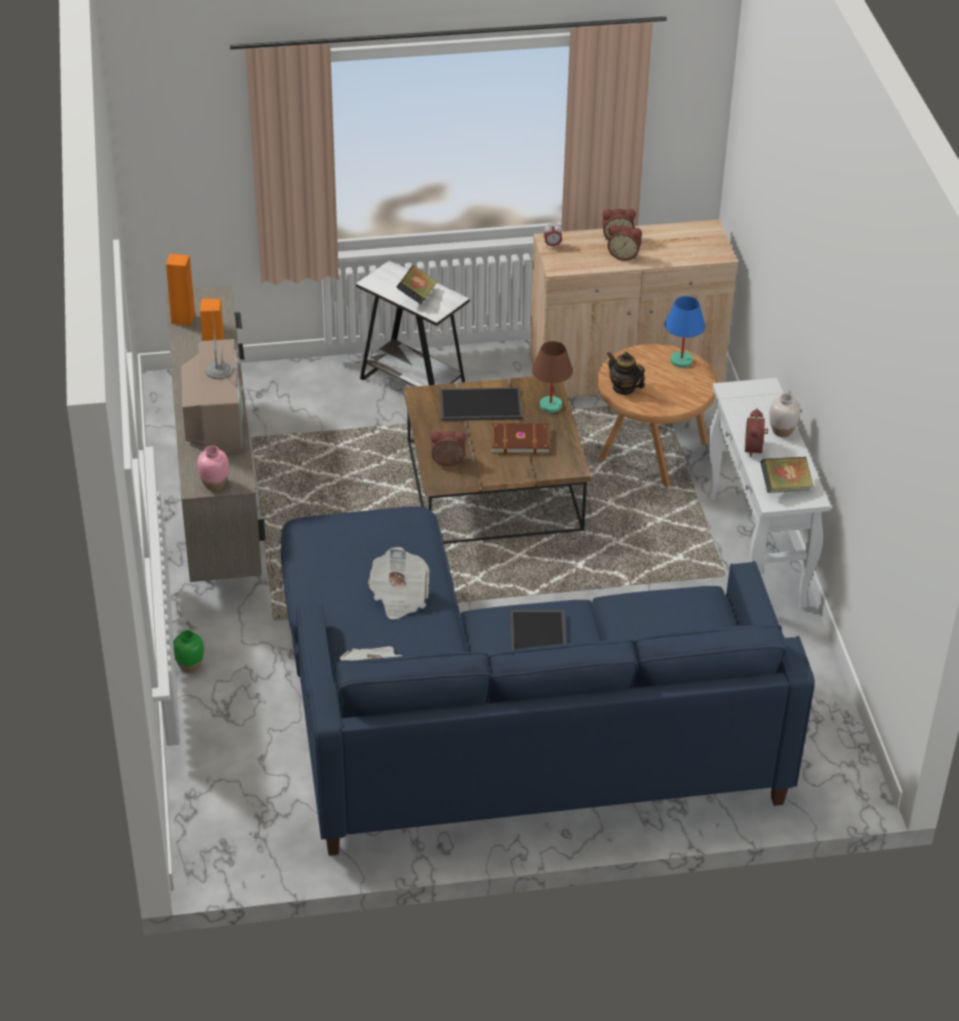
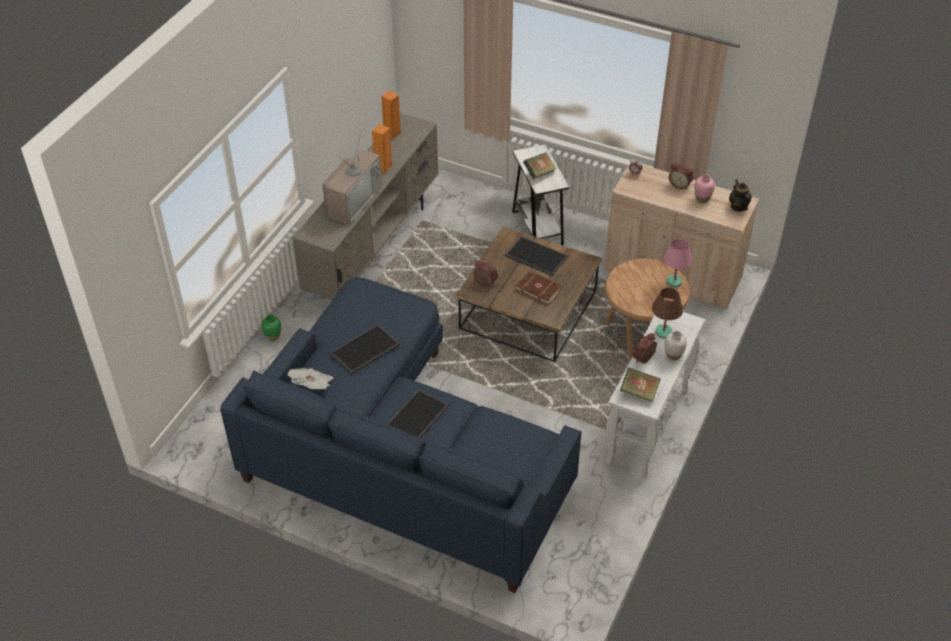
camera: 35 degrees right, 5 degrees up
(215, 484) = (316, 237): pink vase -> pink vase (702, 199)
(399, 597) = (365, 350): newspaper -> tray
(551, 406) = (577, 275): brown table lamp -> brown table lamp (663, 332)
(624, 255) = (673, 197): alarm clock -> none
(624, 388) = (621, 283): teapot -> teapot (738, 206)
(681, 361) = (673, 281): blue table lamp -> pink table lamp

